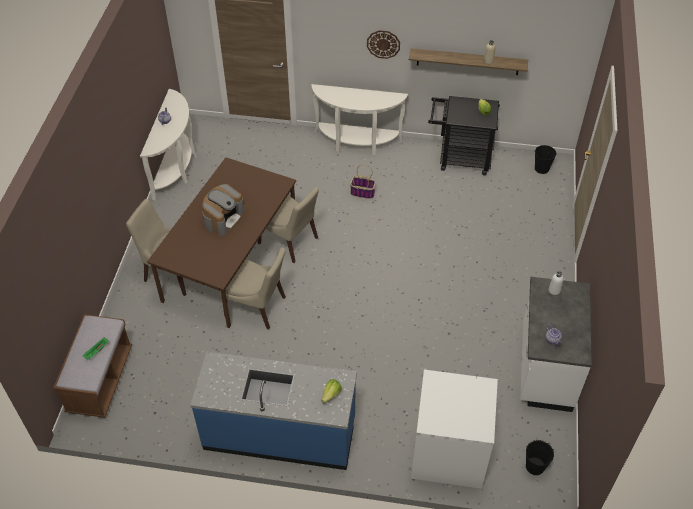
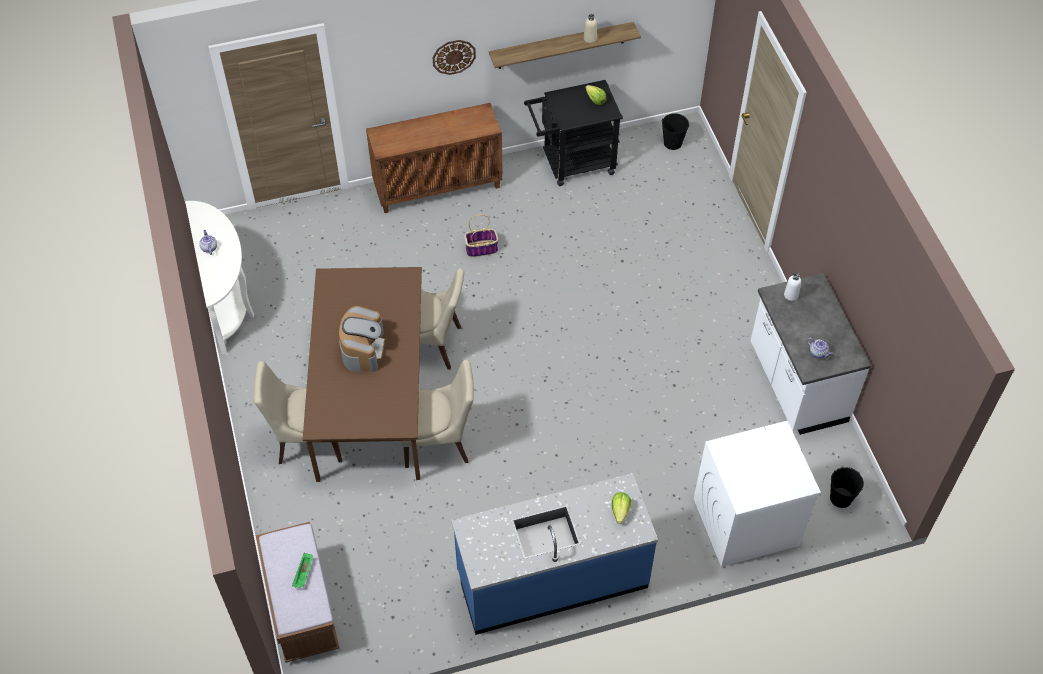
camera: 25 degrees left, 5 degrees up
(357, 143) = (438, 186): white console table -> brown cabinet

